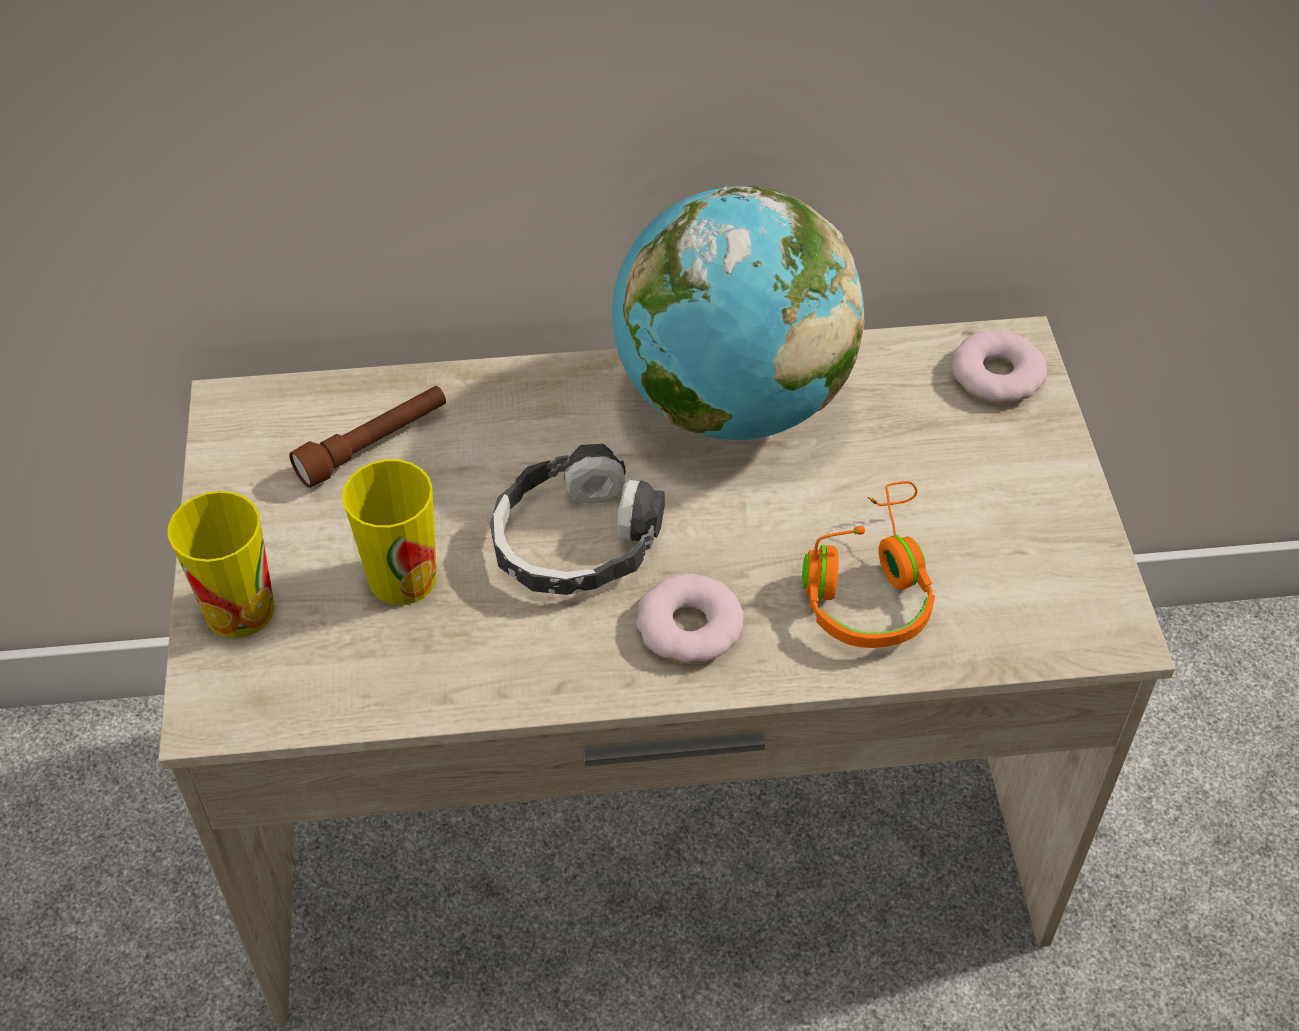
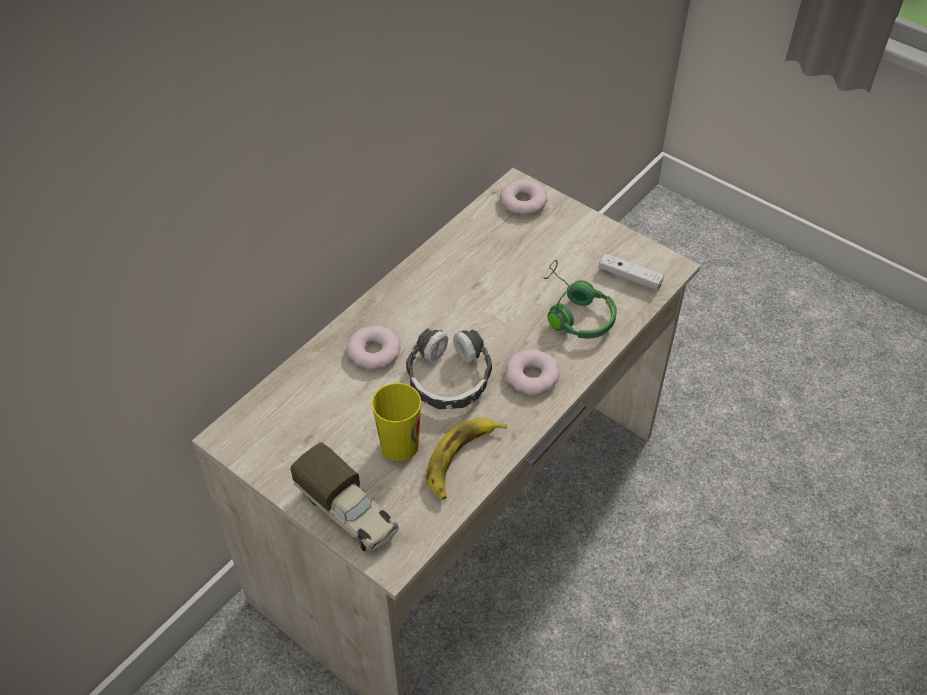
camera: 45 degrees left, 0 degrees up
(239, 610) = (348, 512): cup -> toy truck
(374, 445) = (316, 404): brown flashlight -> none
(452, 660) = (461, 460): none -> banana
(525, 432) = (373, 352): none -> donut
(731, 403) = (440, 281): globe -> none
(869, 585) = (574, 312): orange headphones -> green headphones
(1024, 600) = (629, 277): none -> white game controller

